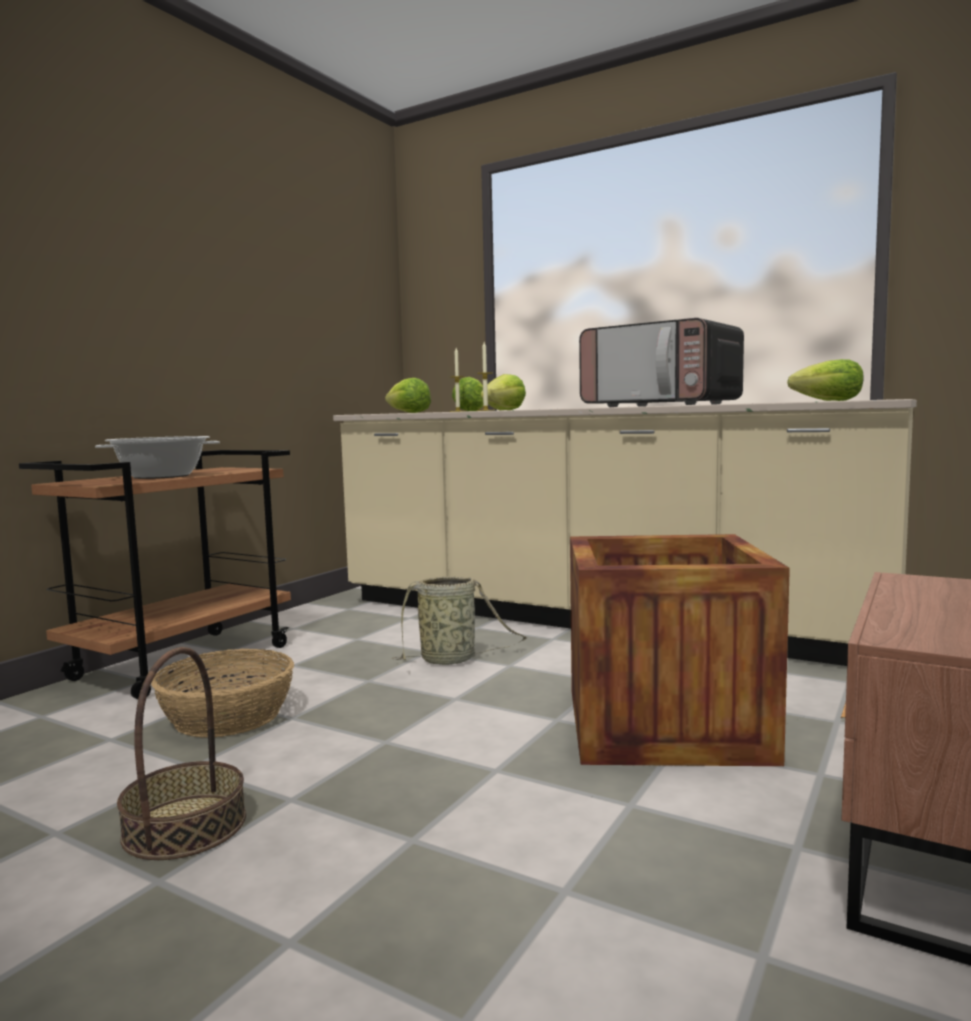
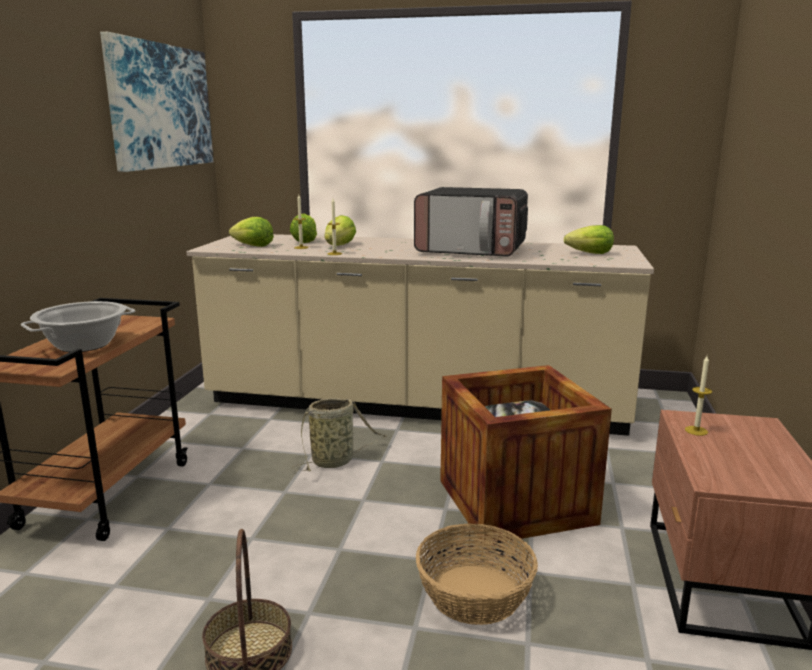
camera: 20 degrees left, 10 degrees up
(228, 716) = (198, 545): basket -> basket (475, 593)
(328, 267) = (161, 106): none -> picture
(918, 591) = (696, 430): none -> candle

